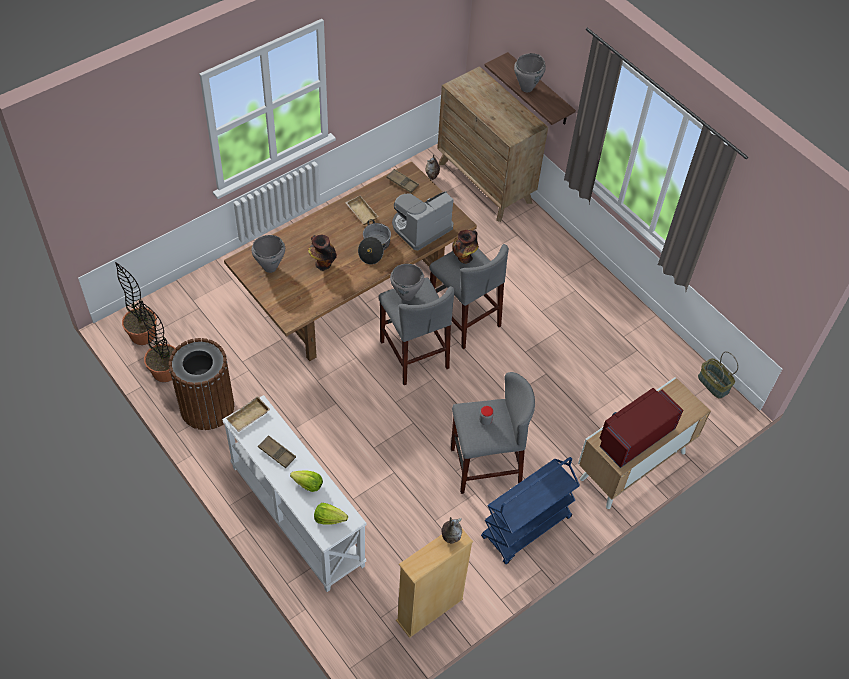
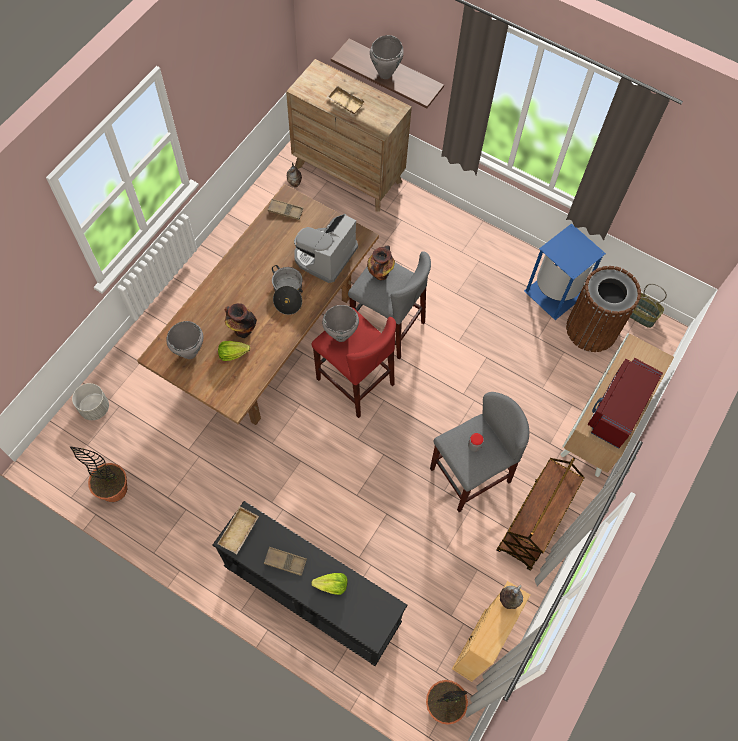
camera: 20 degrees left, 10 degrees up
(143, 335) = (73, 456): potted plant -> potted plant (443, 704)
(177, 303) = (94, 408): none -> grey planter
(207, 407) = (173, 512): brown trash can -> brown trash can (591, 329)
(296, 516) = (311, 597): white console table -> black console table
(329, 518) = (369, 615): lettuce -> lettuce (233, 354)
(360, 212) = (257, 258): beige tray -> beige tray (344, 103)
(414, 354) = (355, 381): grey stool -> red stool
(526, 528) = (533, 525): blue cart -> brown cart
(635, 339) = (553, 293): none -> blue trash can

